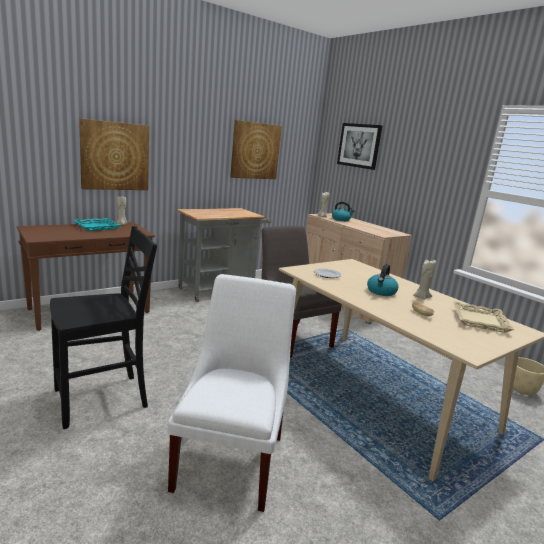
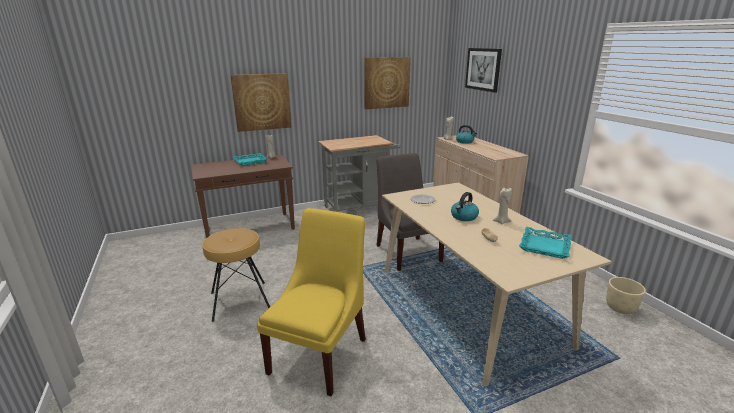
camera: 15 degrees right, 5 degrees up
(103, 399) = (240, 301): black chair -> brown stool
(232, 457) = (321, 352): white chair -> yellow chair
(480, 321) = (545, 246): beige tray -> turquoise tray

